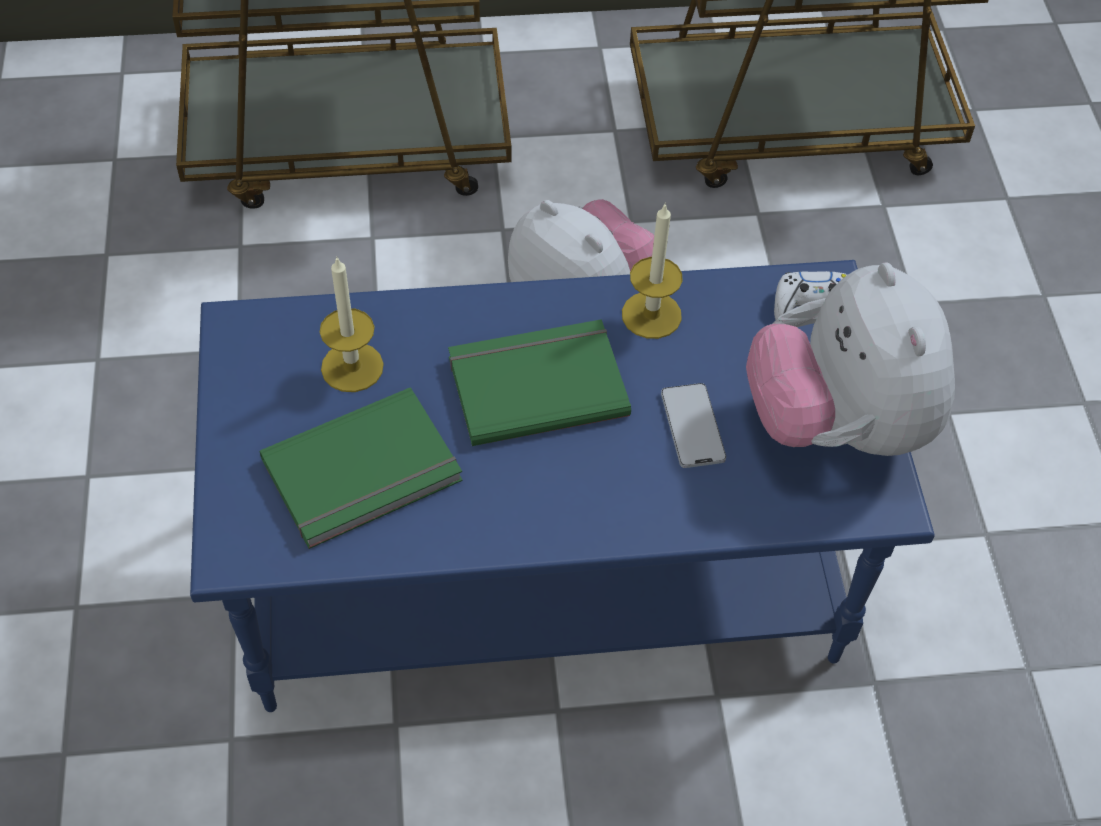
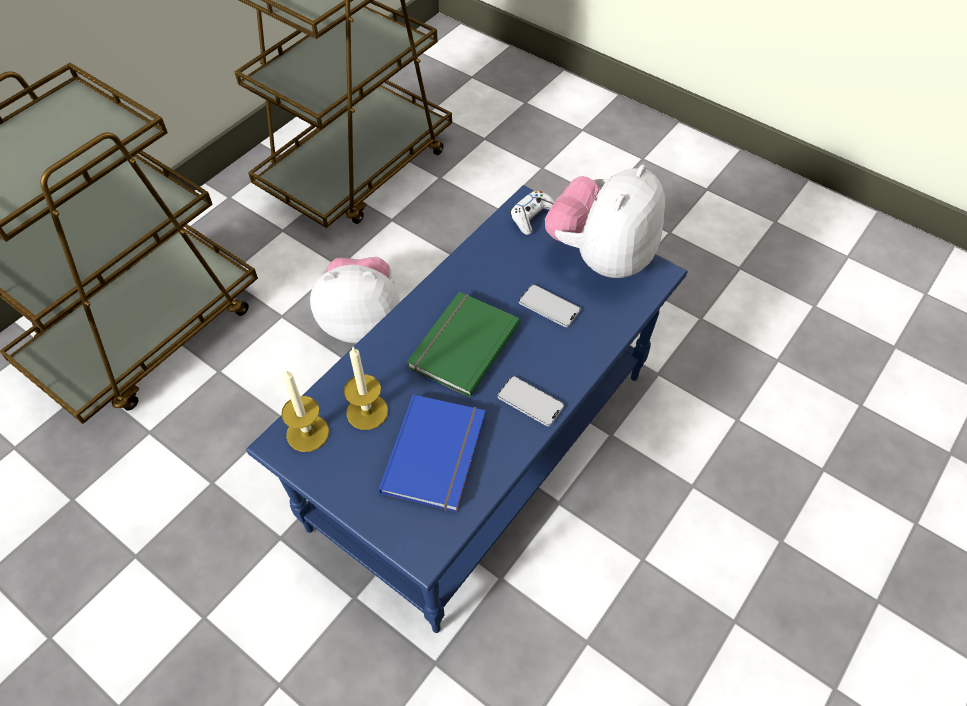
camera: 45 degrees left, 0 degrees up
(365, 474) = (438, 454): green book -> blue book
(530, 510) = (530, 402): none -> phone
(651, 315) = (472, 274): candle -> candle (307, 433)
(838, 424) = (601, 257): plush toy -> plush toy turned 90 degrees clockwise

